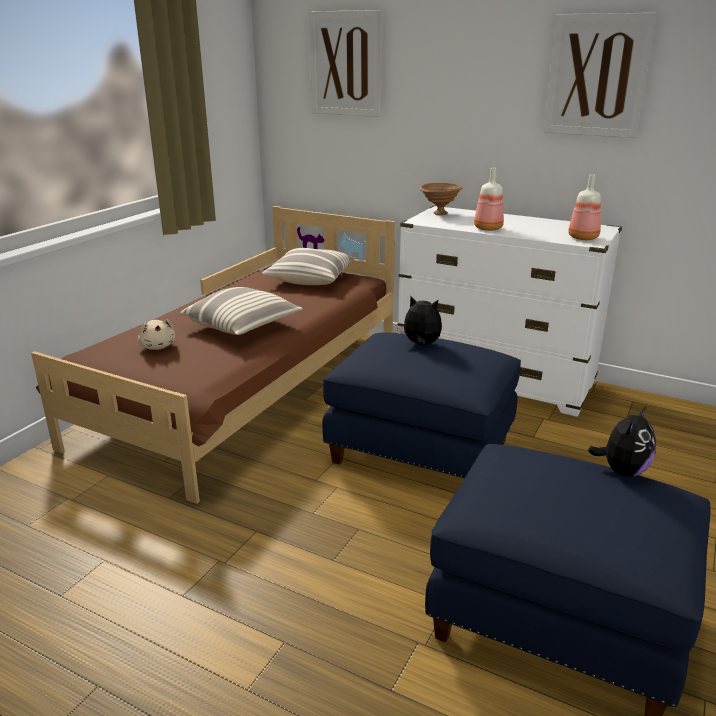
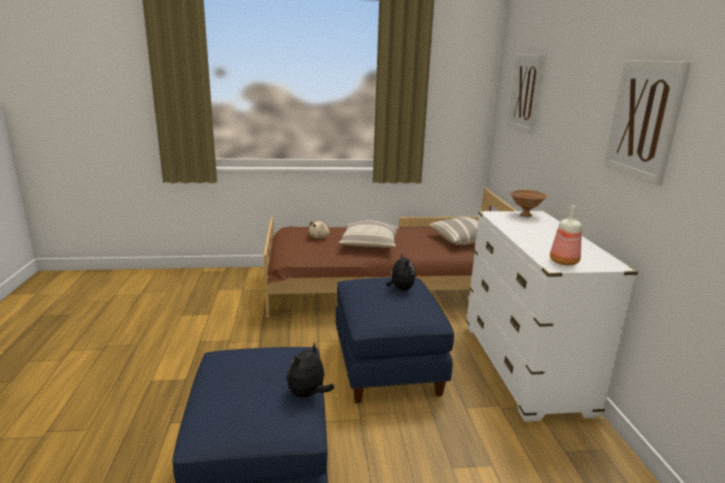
camera: 55 degrees right, 5 degrees down
(487, 228) = (518, 232): bottle -> none
(622, 471) = (308, 394): plush toy -> plush toy turned 120 degrees clockwise

